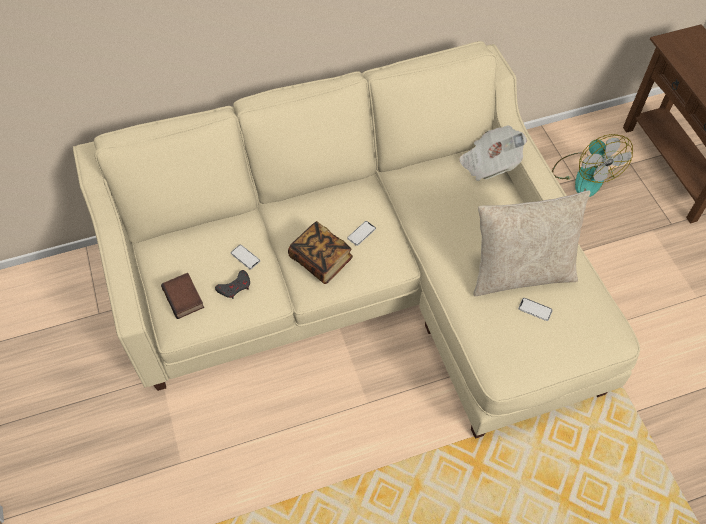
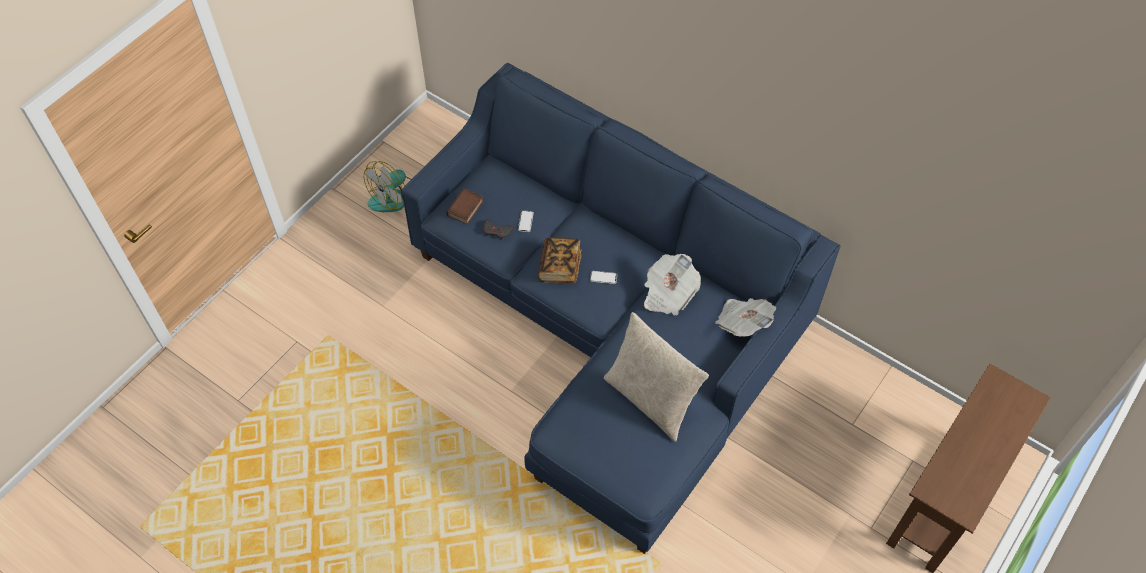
camera: 55 degrees right, 0 degrees up
(365, 283) = (611, 329): beige sofa -> blue sofa
(421, 195) = (668, 293): none -> newspaper
(535, 309) = (623, 424): phone -> none
(584, 174) = (865, 429): fan -> fan (394, 197)

